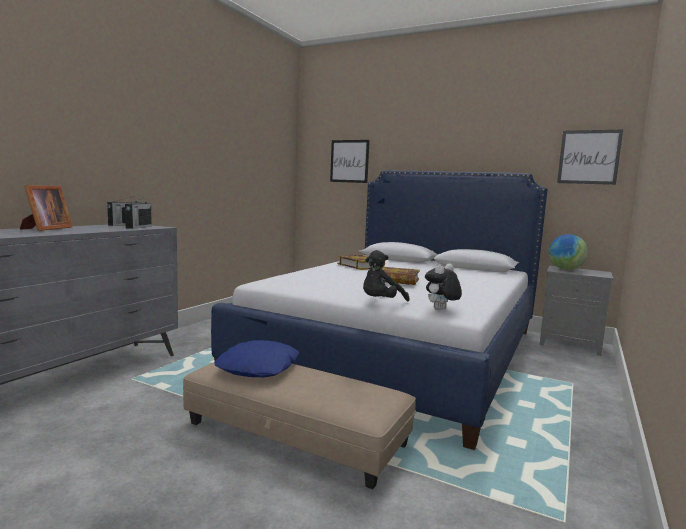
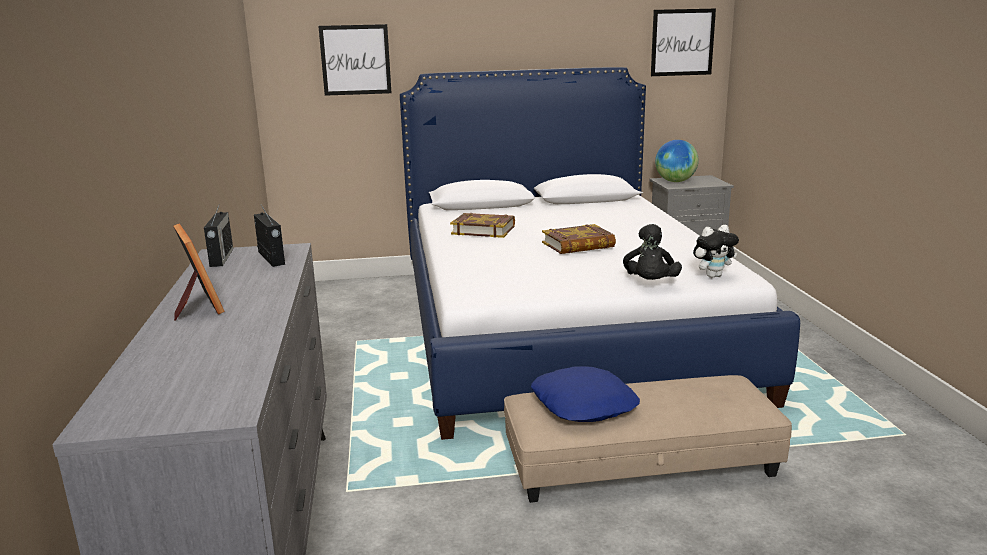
camera: 35 degrees left, 10 degrees up
(441, 310) = (713, 275): plush toy -> plush toy turned 120 degrees counterclockwise

